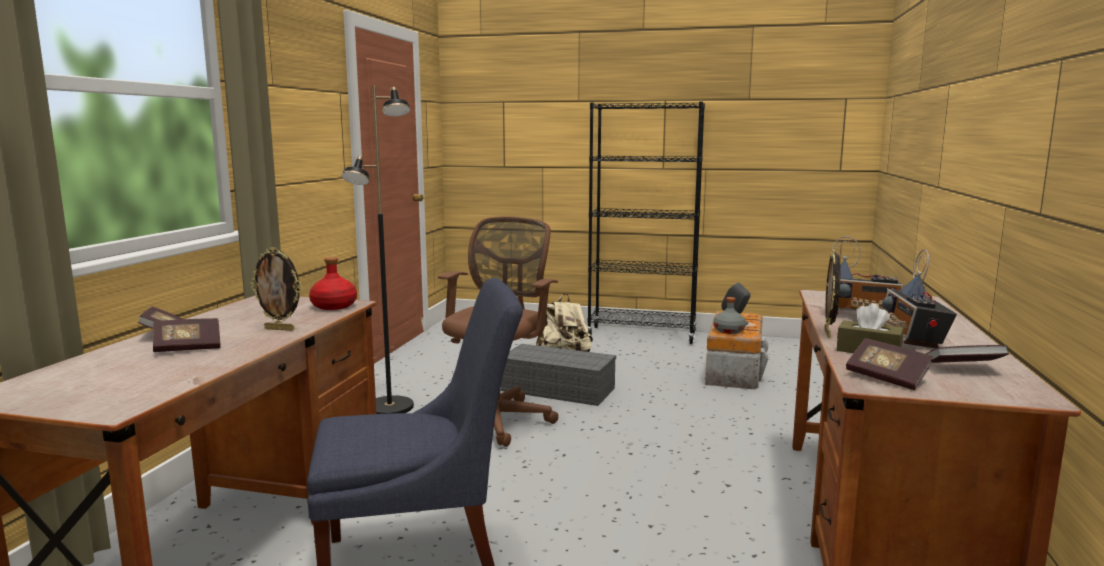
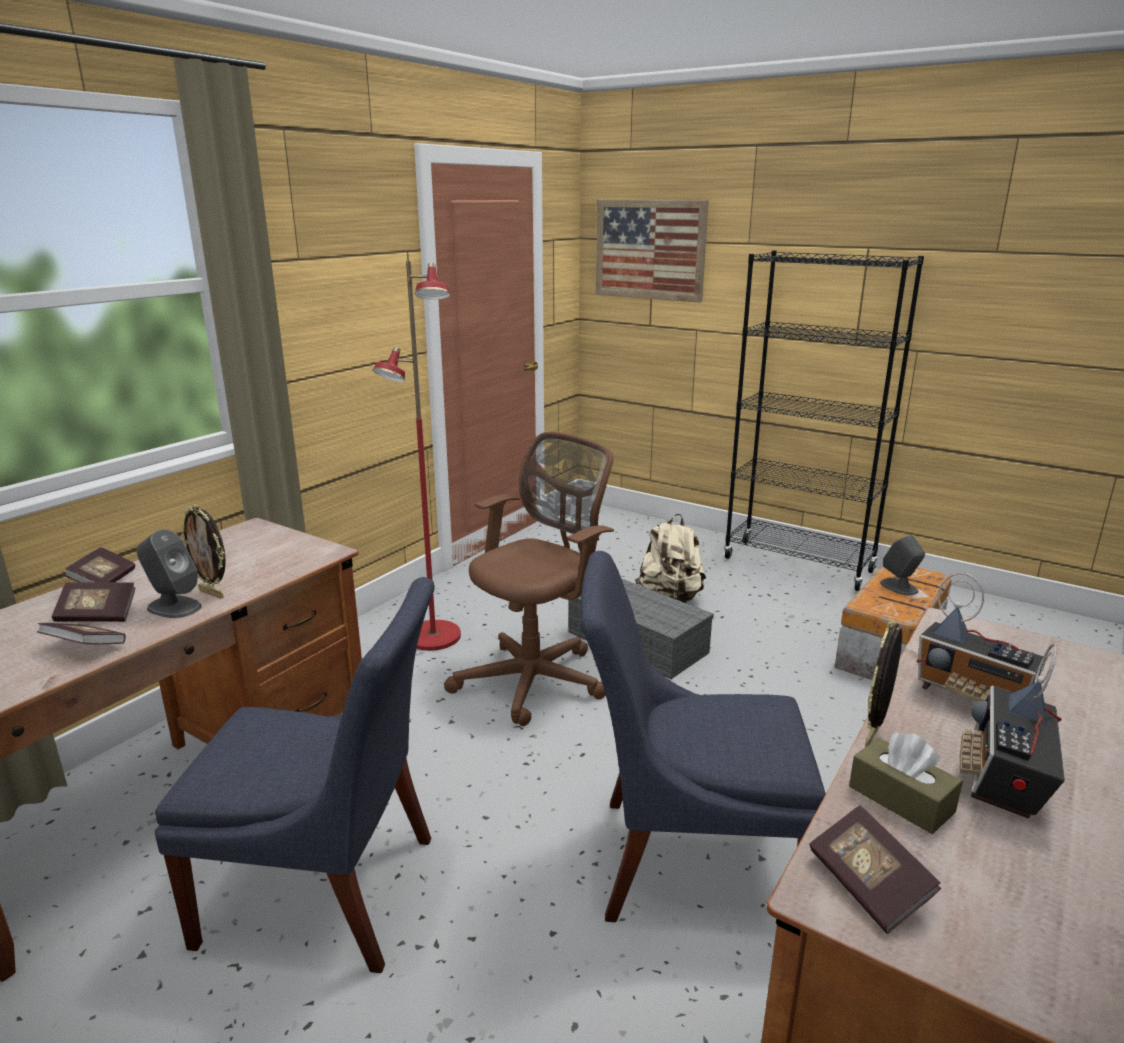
camera: 20 degrees right, 10 degrees up
(254, 338) = (173, 607): none -> grey speaker
(333, 306) = (305, 554): red bottle -> none
(389, 408) = (433, 637): black floor lamp -> red floor lamp
(501, 108) = (649, 250): none -> picture
(679, 495) = (685, 860): none -> blue chair
(729, 331) = (879, 603): grey bottle -> none
(962, 368) = (1026, 890): book -> book (85, 647)

